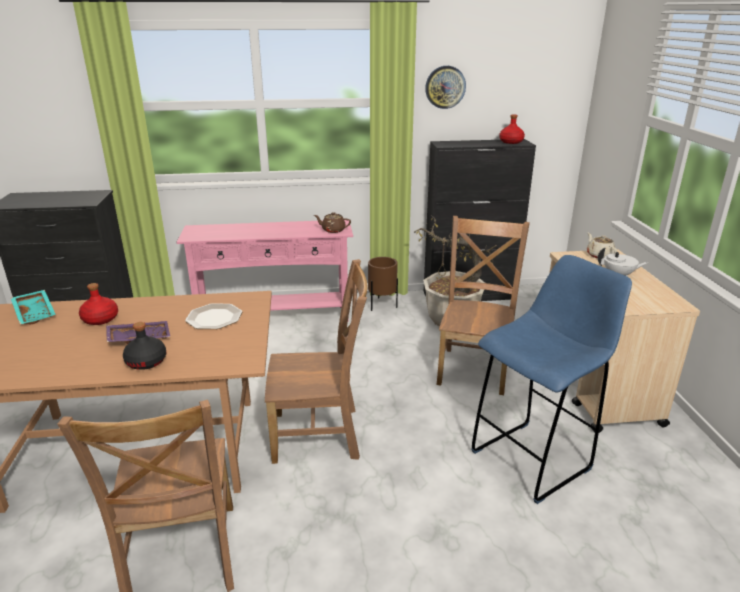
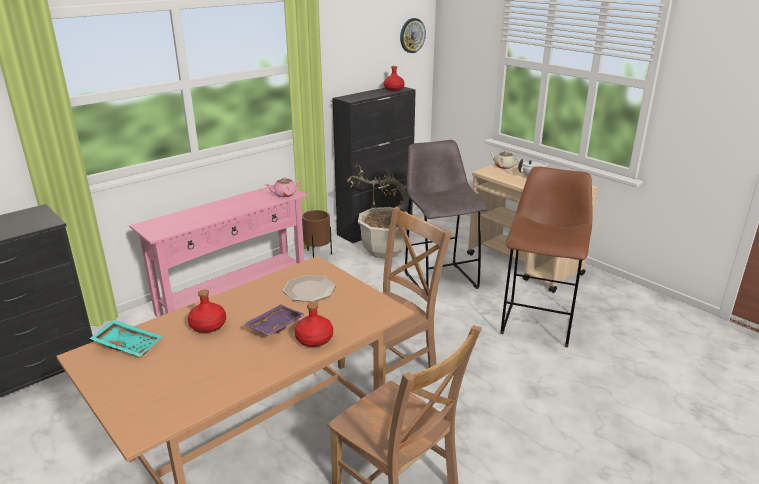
camera: 35 degrees left, 0 degrees up
(146, 362) = (314, 339): black bottle -> red bottle
(333, 230) = (284, 194): brown teapot -> pink teapot
(445, 87) = (338, 48): wall clock -> wall clock (412, 35)
(474, 368) = (440, 279): brown chair -> grey stool
(533, 459) = (538, 322): blue stool -> brown stool

